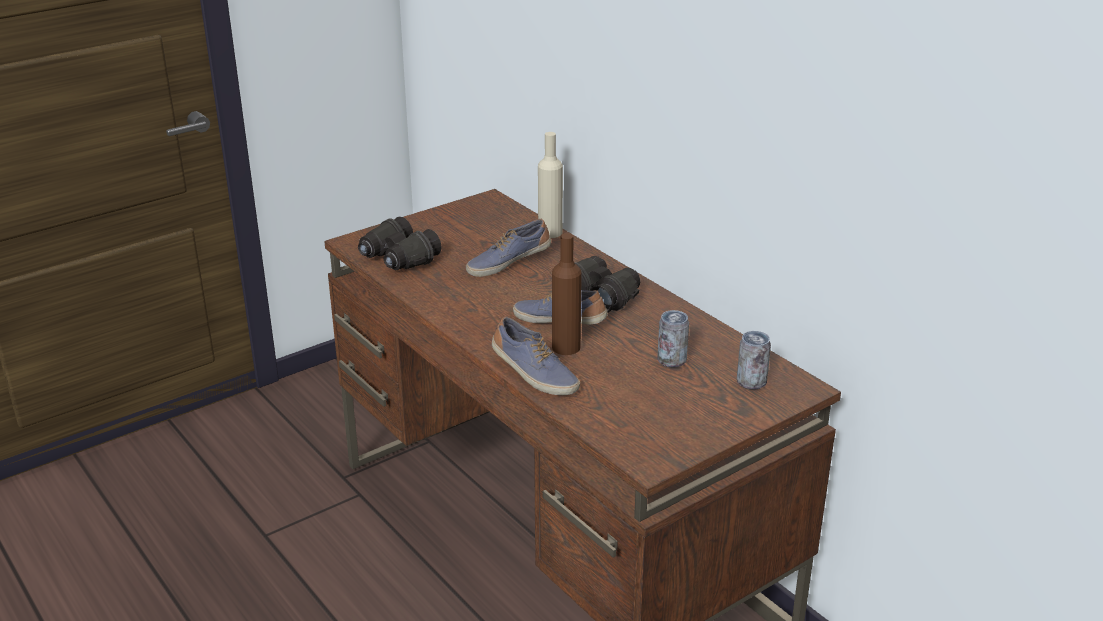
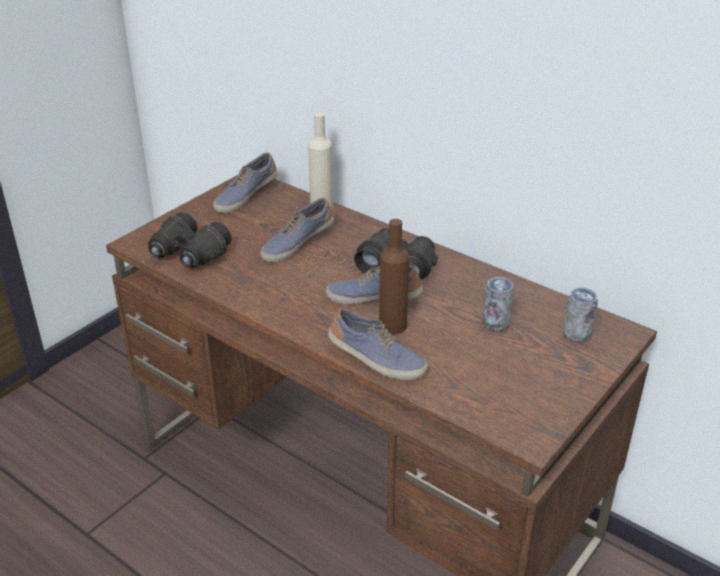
camera: 15 degrees left, 5 degrees up
(478, 213) = (245, 196): none -> shoe

